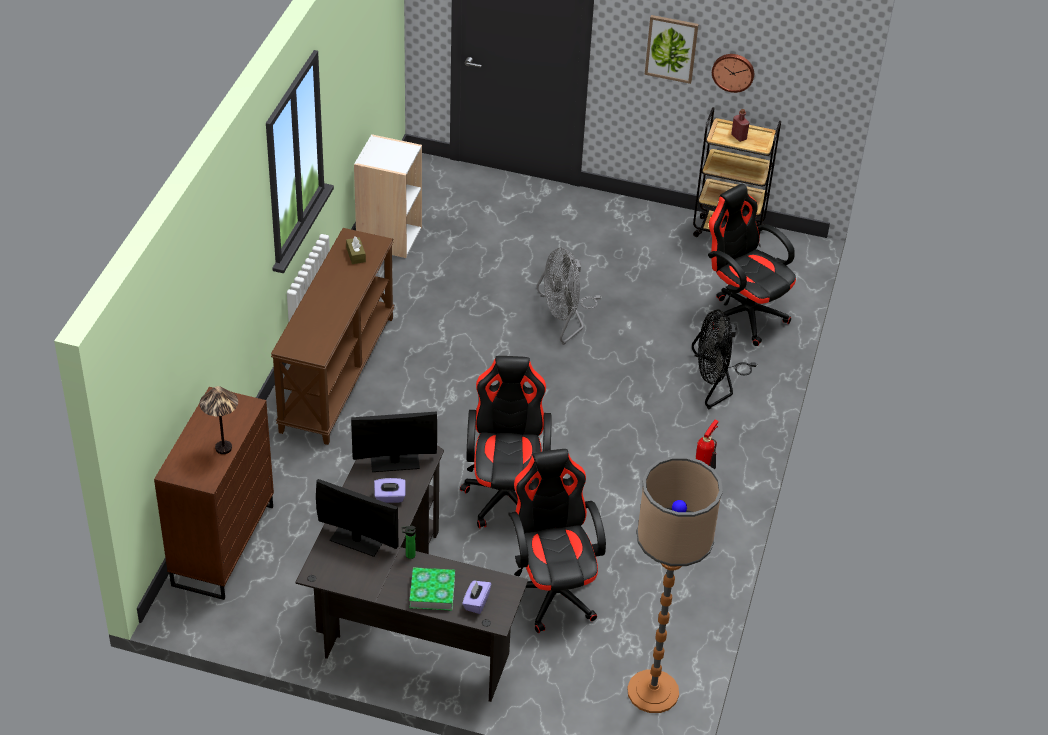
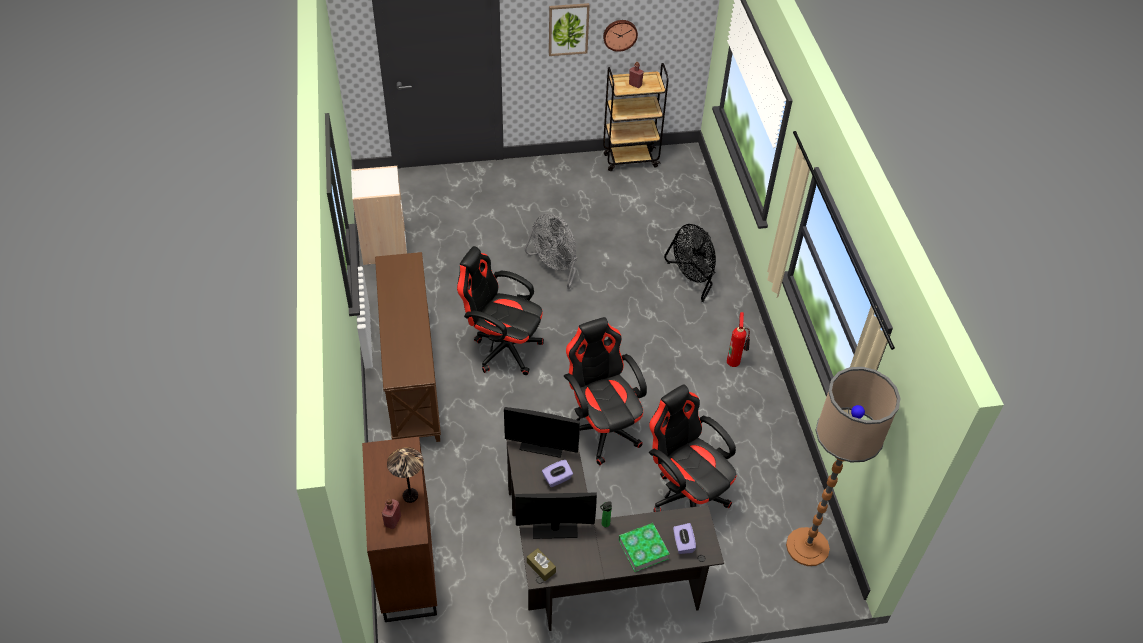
camera: 25 degrees left, 5 degrees up
(193, 463) = (392, 521): none -> red bottle
(356, 255) = (400, 276): brown tissue box -> brown tissue box (541, 567)
(395, 462) = (542, 446): monitor -> monitor turned 135 degrees counterclockwise
(743, 313) = (680, 218): black office chair -> black office chair (502, 348)

